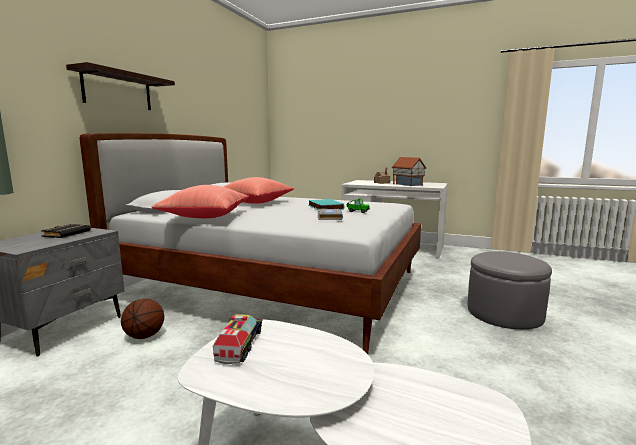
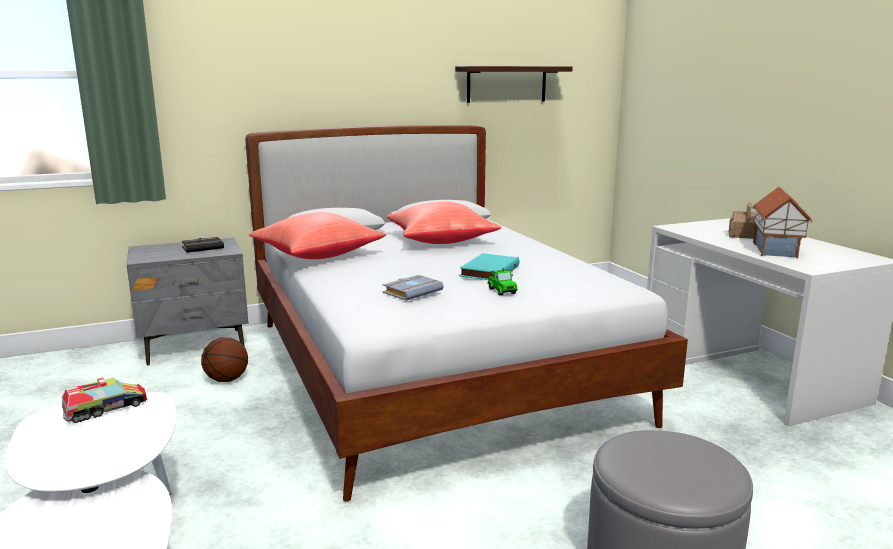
camera: 45 degrees right, 5 degrees up
(118, 90) = (304, 75): shelf -> shelf (506, 84)

